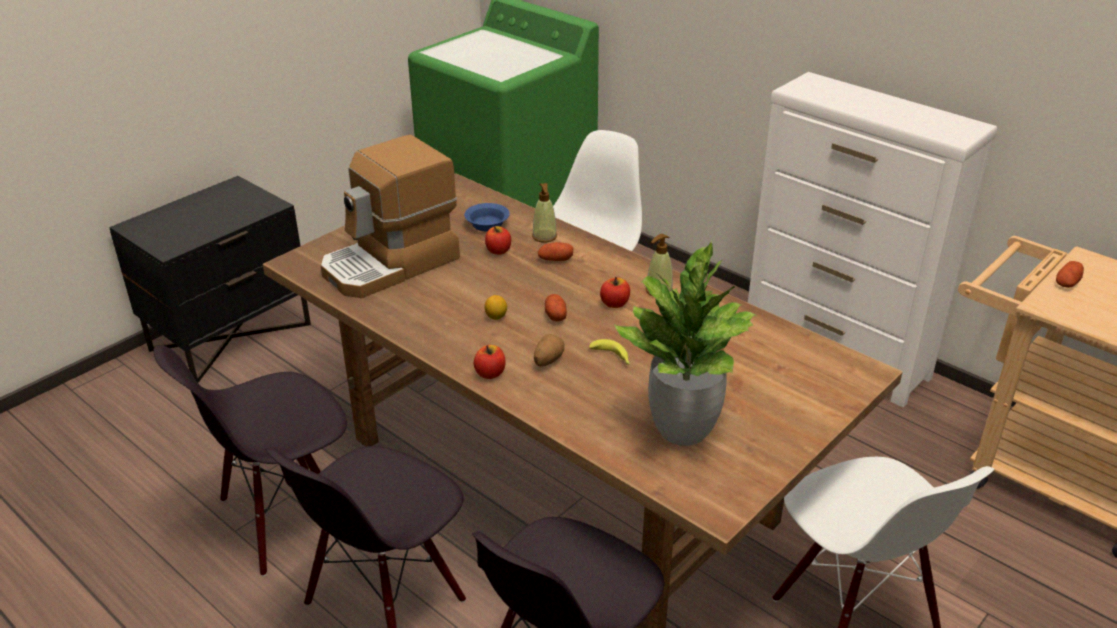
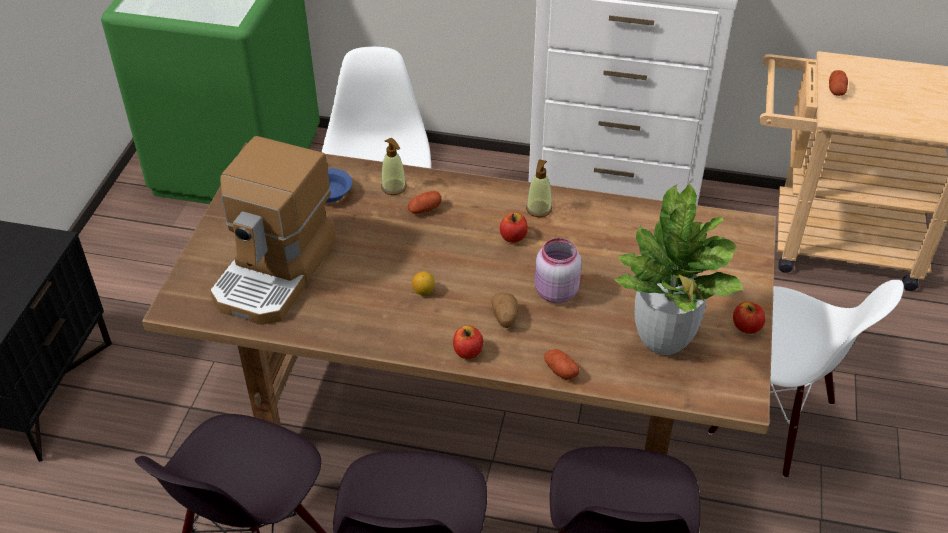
camera: 30 degrees left, 10 degrees up
(498, 251) = (365, 219): apple -> apple (746, 327)
(555, 315) = (473, 269): potato -> potato (560, 370)
(612, 357) = (555, 292): banana -> pink jar

